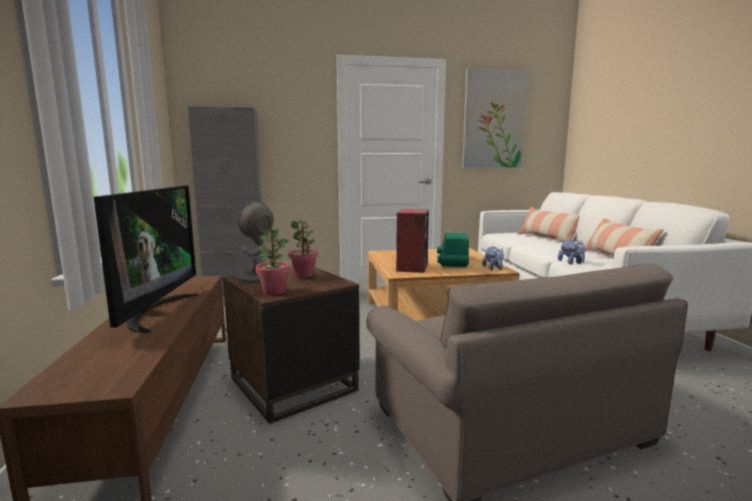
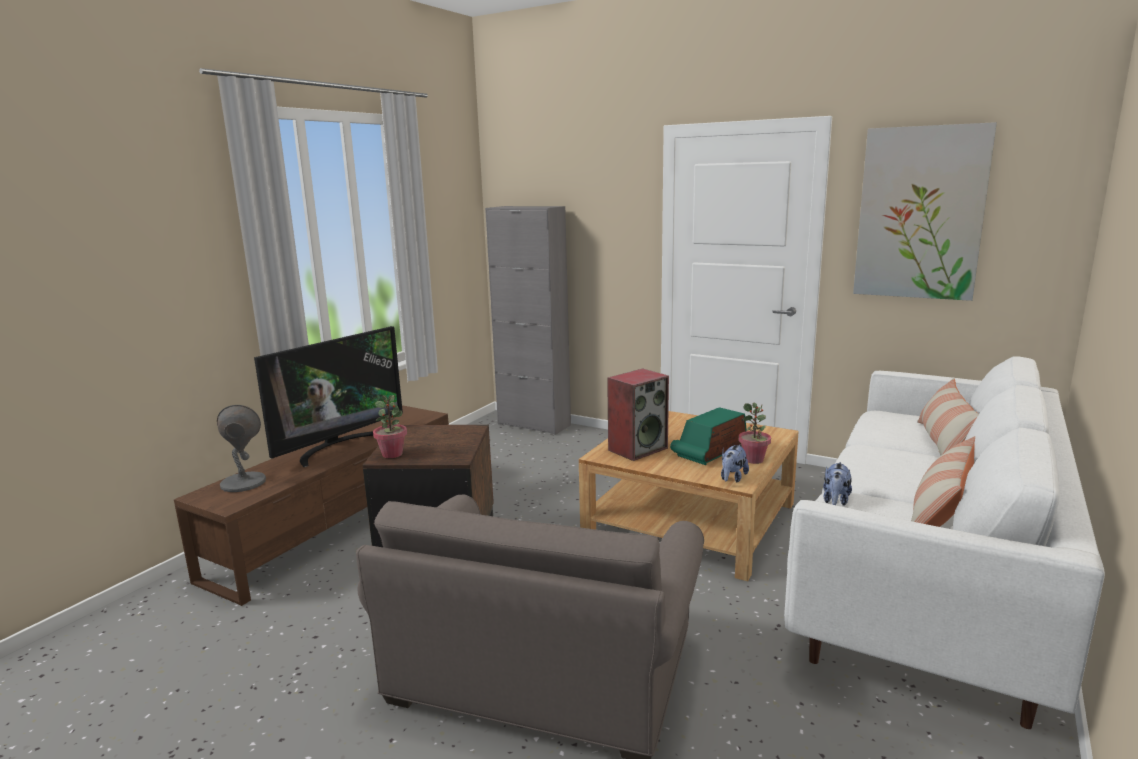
camera: 40 degrees right, 5 degrees up
(256, 277) = (415, 432): grey table lamp -> grey table lamp (243, 483)
(304, 275) = (453, 439): potted plant -> potted plant (753, 460)

